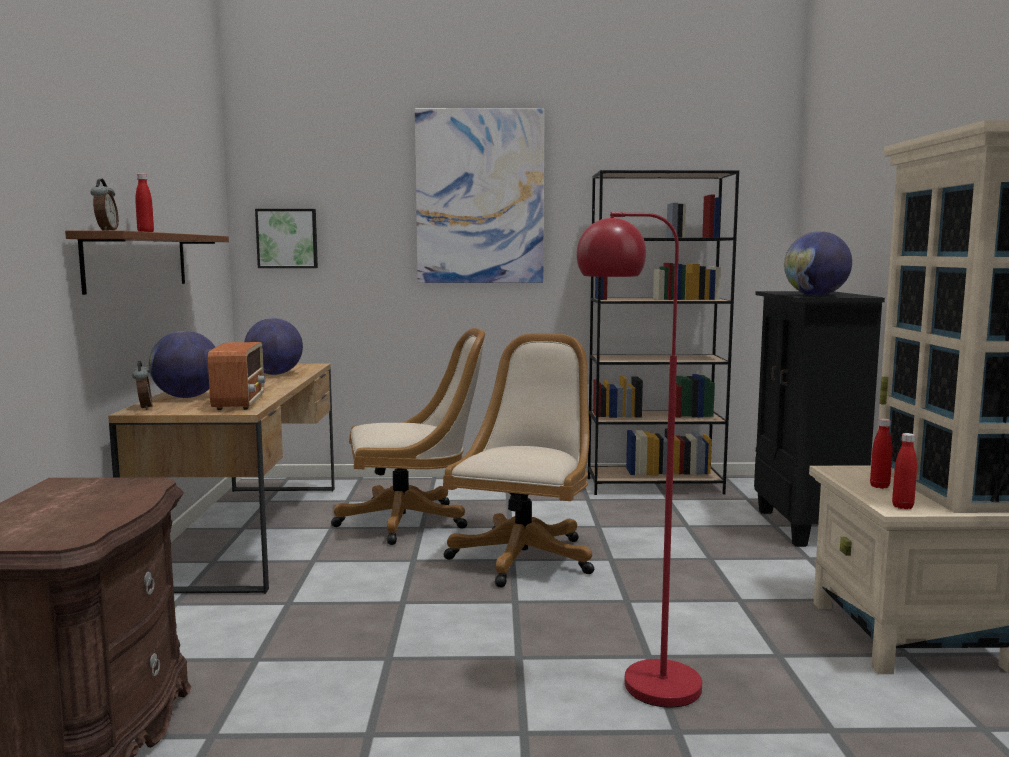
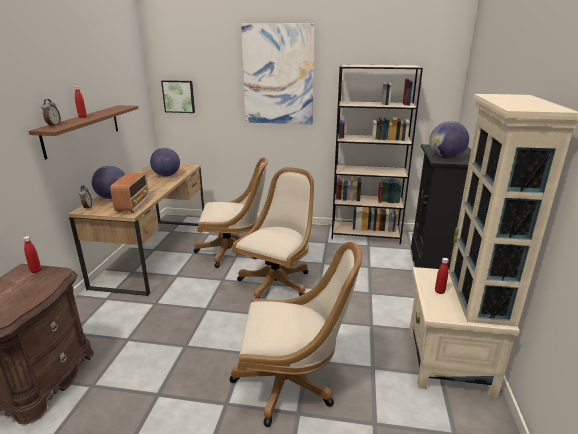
camera: 10 degrees right, 15 degrees up
(639, 689) = (292, 382): red floor lamp -> office chair
(902, 507) = (440, 313): red bottle -> red bottle (36, 271)

